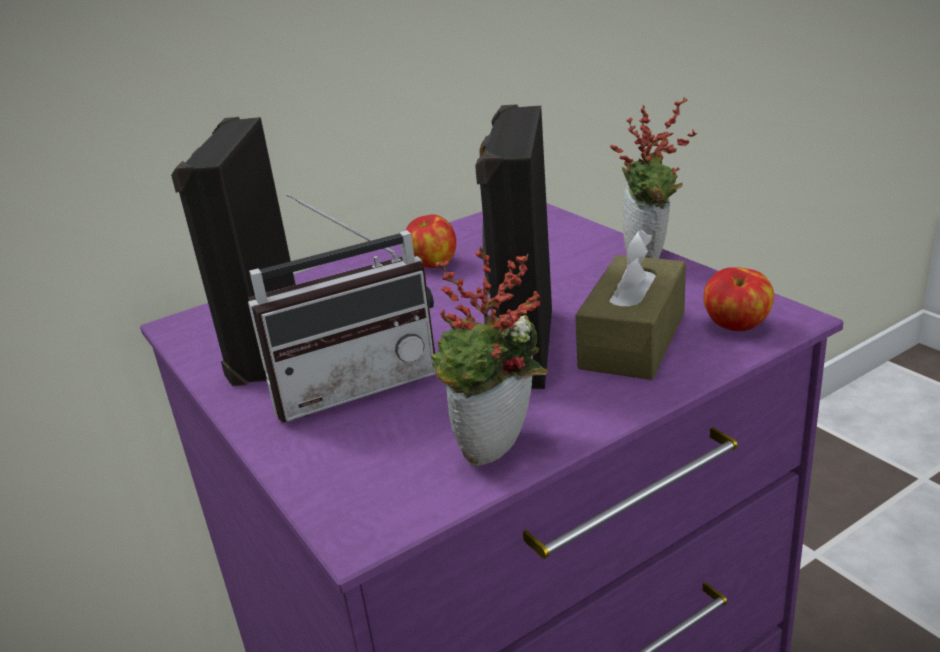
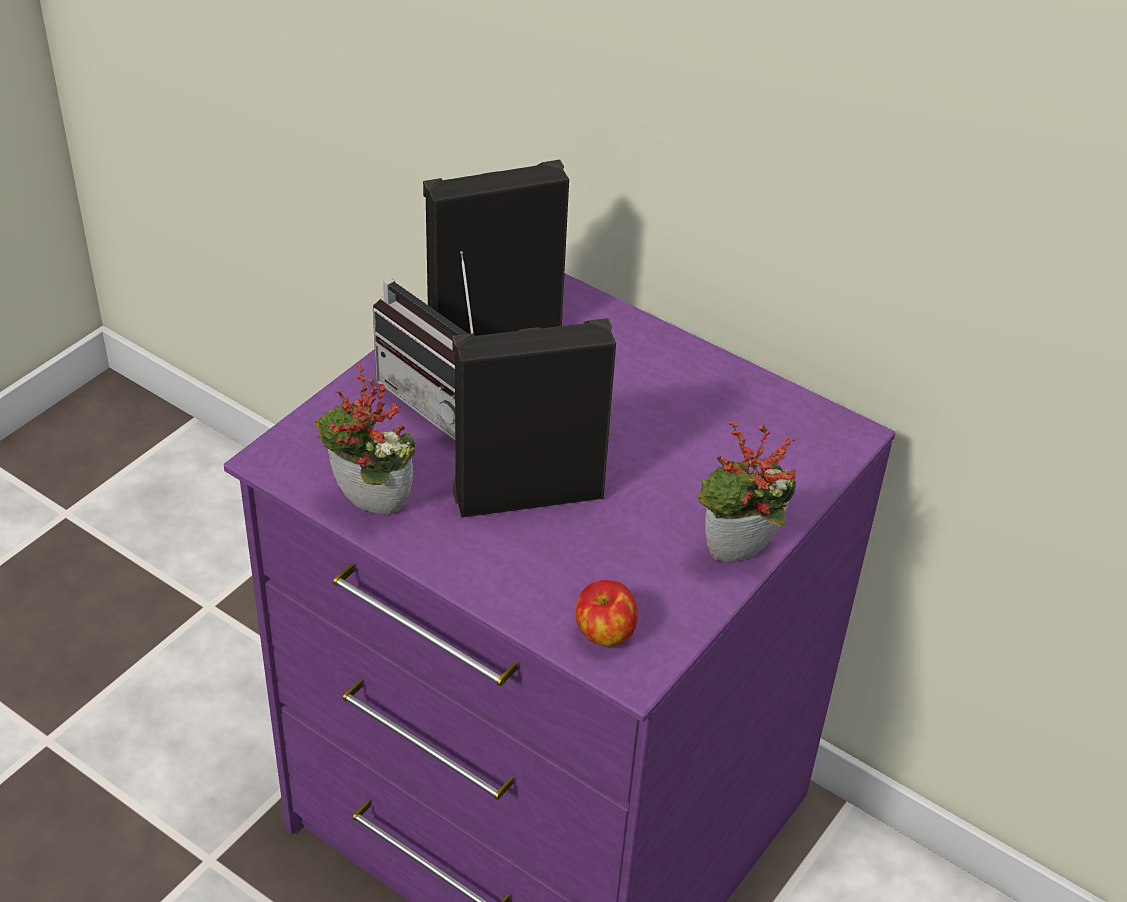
camera: 65 degrees right, 15 degrees up
(432, 264) = (679, 395): apple -> none
(633, 340) = (560, 563): brown tissue box -> none

